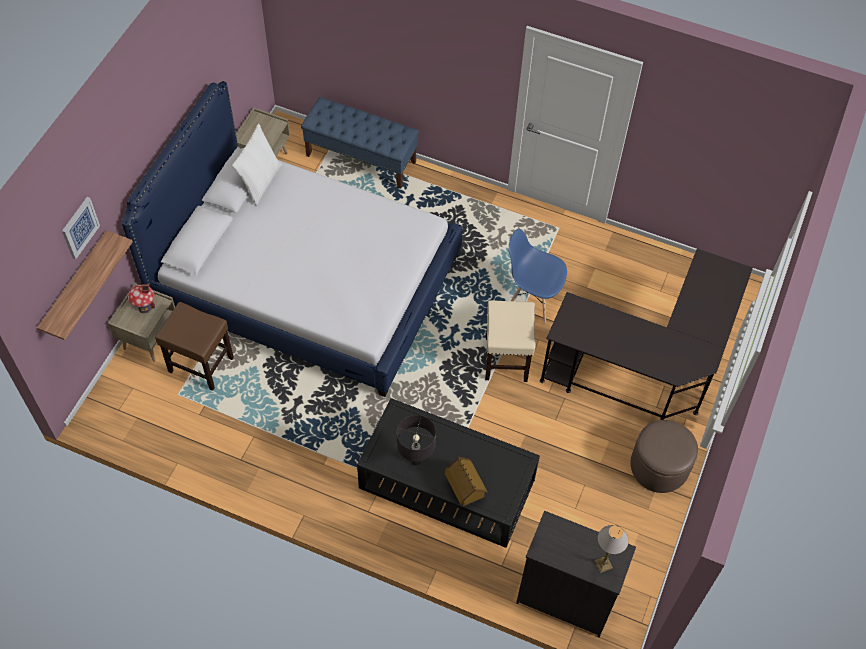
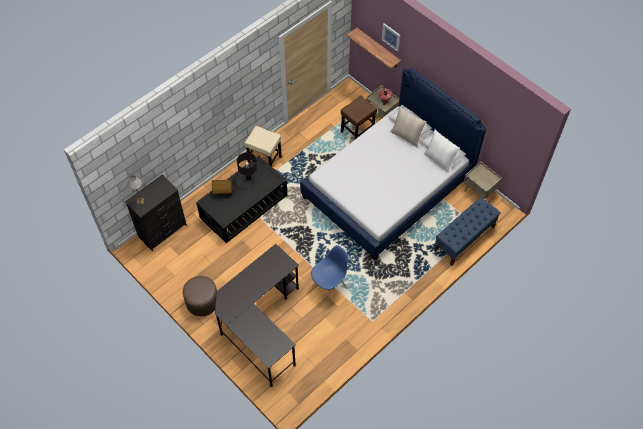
camera: 115 degrees right, 0 degrees up
(227, 239) = (406, 136): none -> beige pillow
(506, 360) = (298, 258): beige stool -> beige stool (264, 160)

